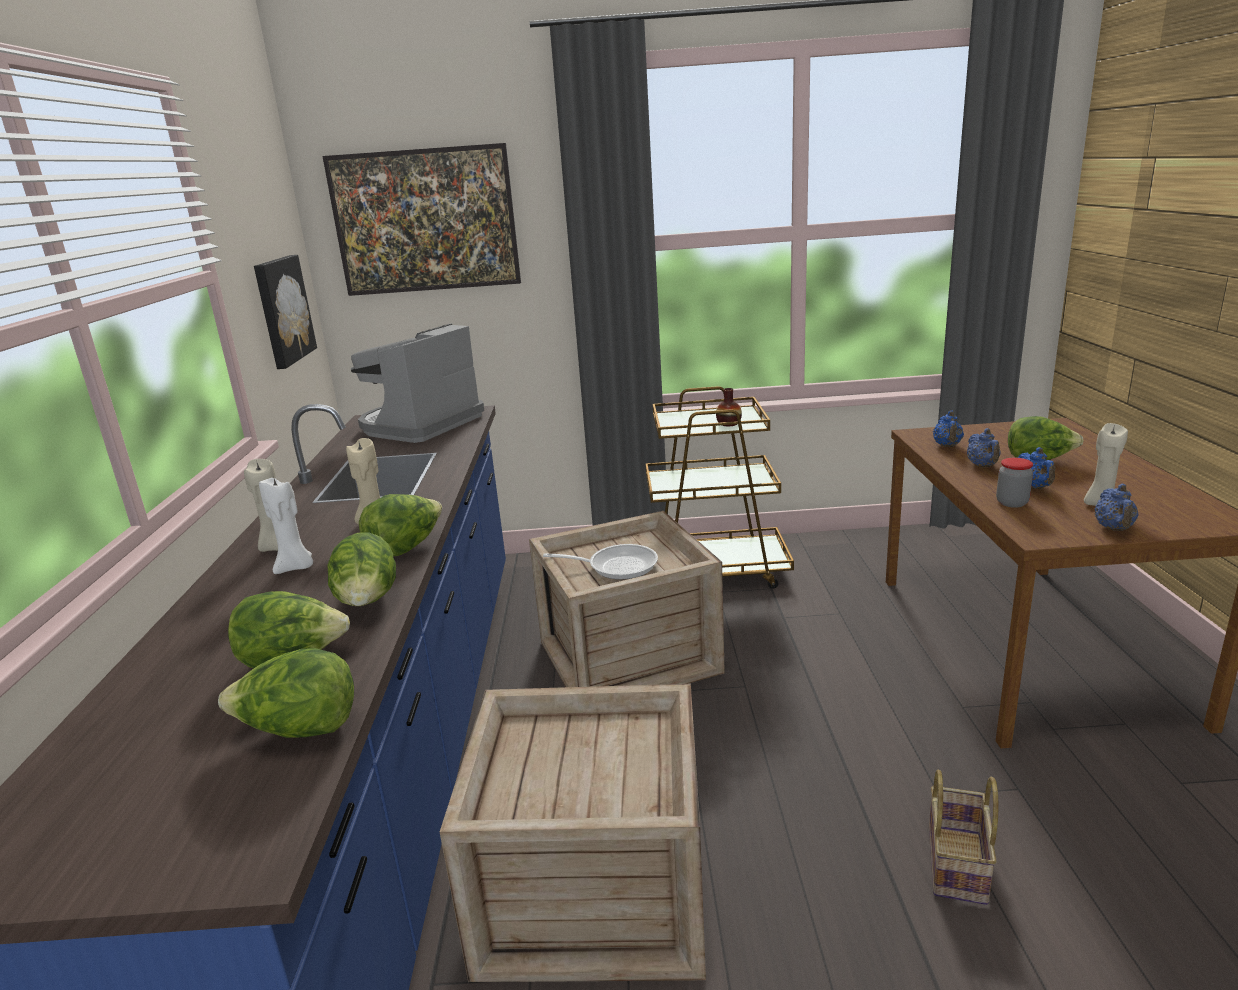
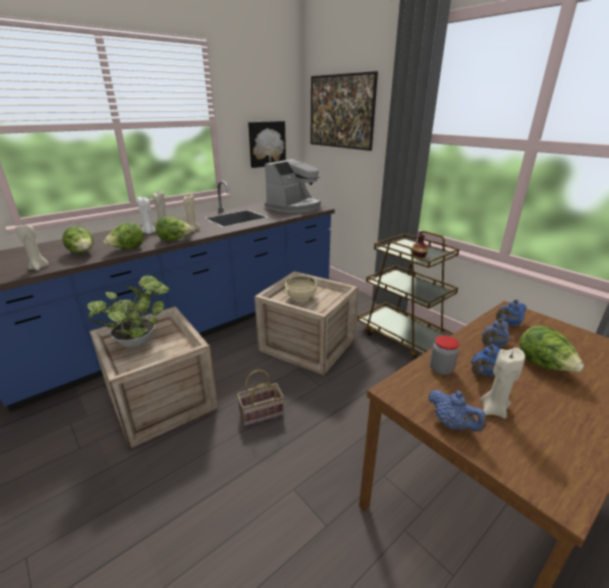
camera: 50 degrees right, 5 degrees up
(300, 731) = (39, 268): lettuce -> beige candle
(420, 425) = (294, 207): coffee machine -> coffee machine turned 135 degrees clockwise
(551, 773) = (139, 341): none -> potted plant
(616, 566) = (300, 297): frying pan -> beige bowl
(959, 866) = (241, 515): basket -> basket (260, 414)
(1114, 529) = (452, 424): blue teapot -> blue teapot turned 105 degrees counterclockwise

